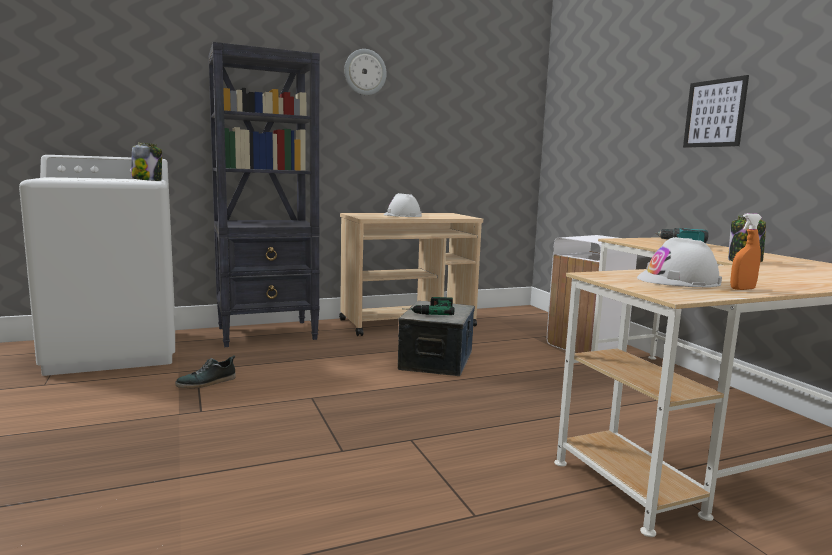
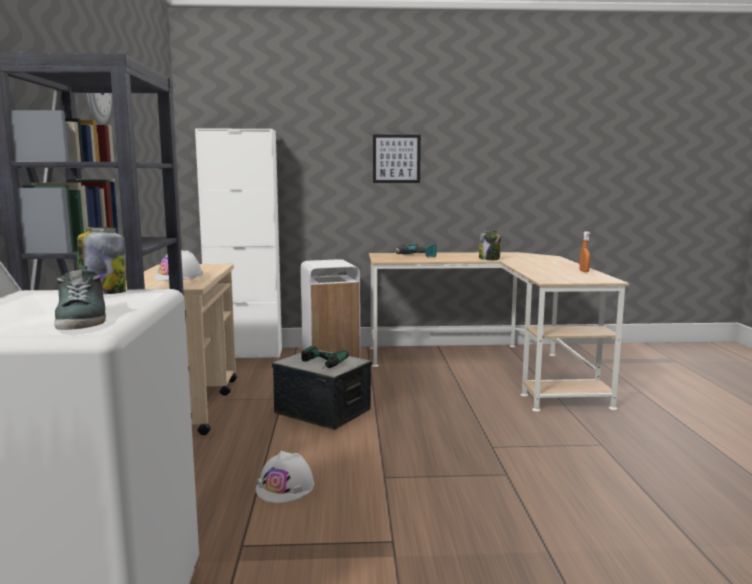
camera: 70 degrees left, 0 degrees up
(207, 382) = (298, 537): shoe -> shoe (83, 320)
(545, 320) = (245, 354): none -> white cabinet
(678, 281) = (564, 274): white hard hat -> white hard hat (285, 487)

